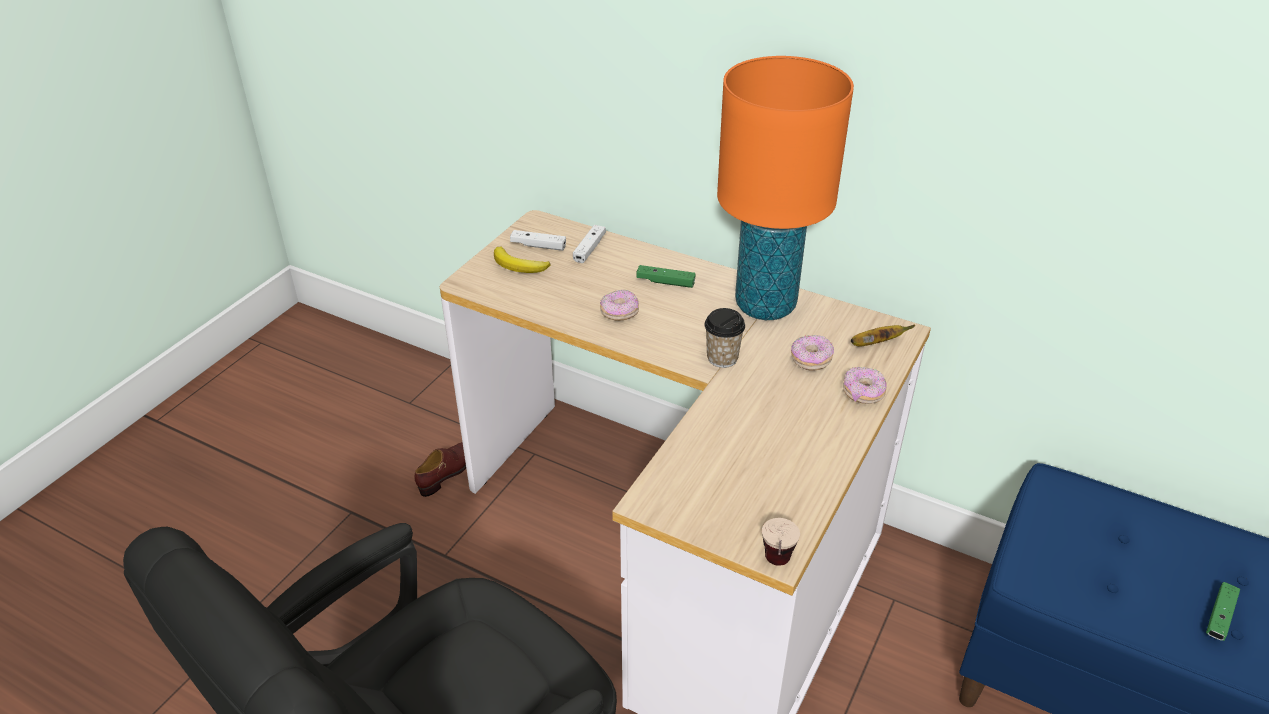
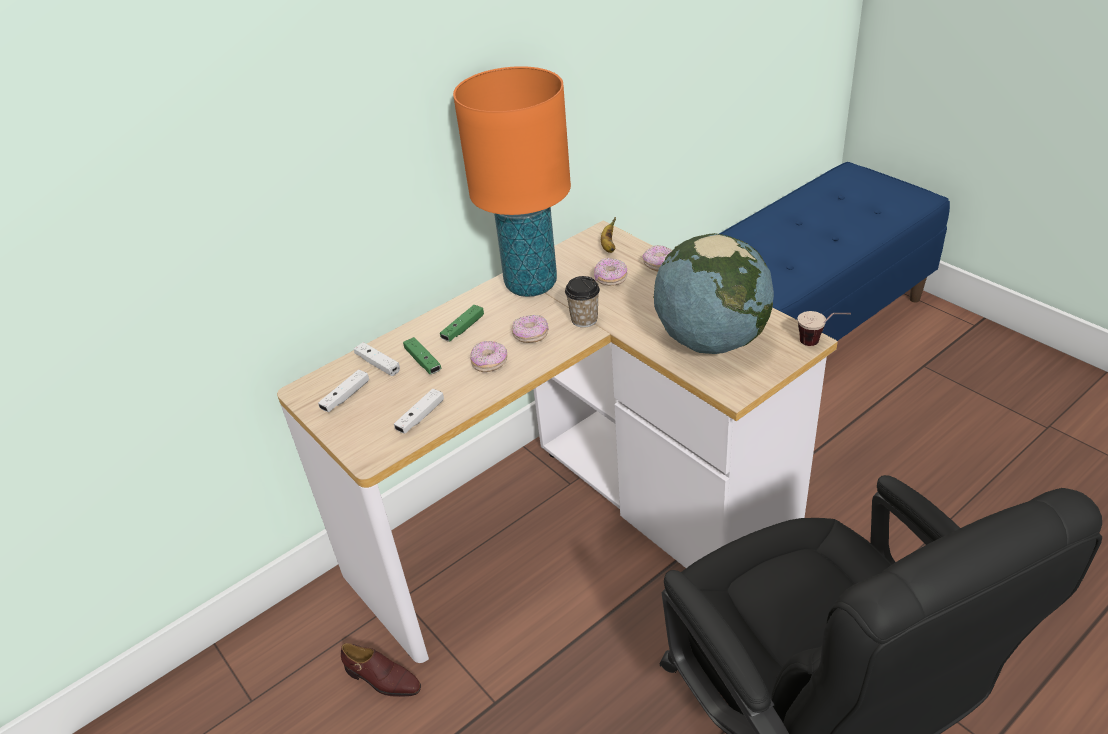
camera: 65 degrees left, 0 degrees up
(448, 472) = (382, 679): brown shoe -> brown shoe turned 150 degrees clockwise
(519, 265) = (369, 415): banana -> none
(526, 294) = (420, 417): none -> white game controller
(675, 328) = (531, 336): none -> donut
(733, 465) = (711, 340): none -> globe
(1219, 617) = (825, 237): green game controller -> green game controller (423, 361)

